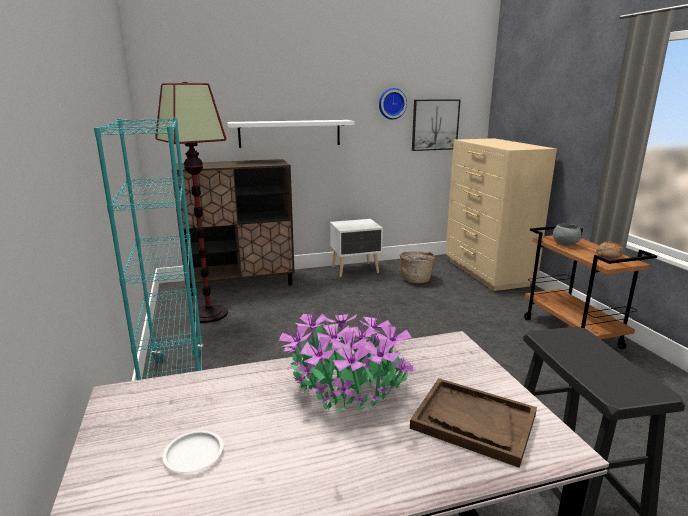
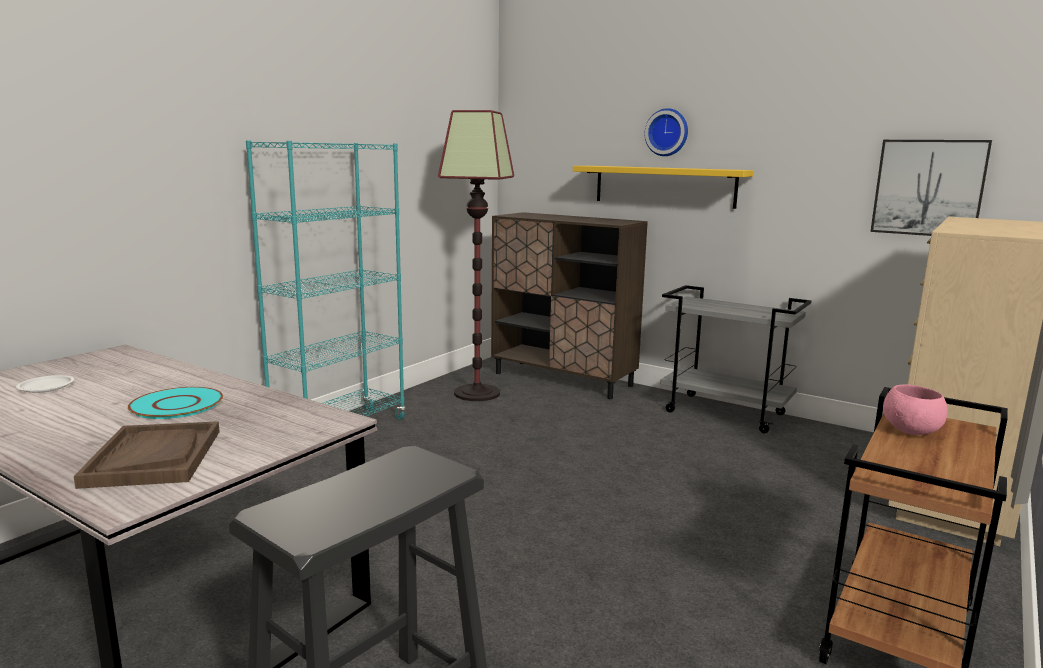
camera: 50 degrees right, 5 degrees down
(290, 133) = (664, 186): white shelf -> yellow shelf
(348, 391) = (177, 404): potted plant -> turquoise plate
(356, 270) = (726, 413): white nightstand -> grey cart
(391, 103) = (837, 146): wall clock -> wall clock (667, 132)
(416, 279) = (789, 454): basket -> none
(565, 244) = (910, 432): grey bowl -> pink bowl
(608, 255) = (943, 470): bread -> none

